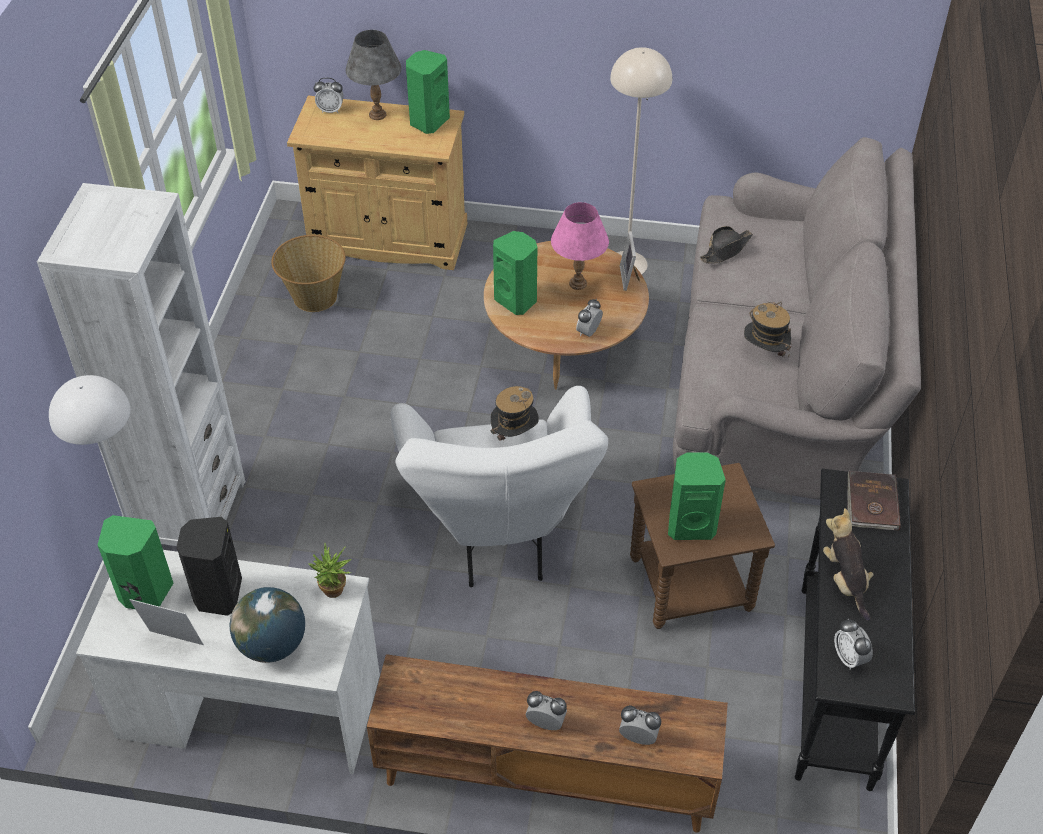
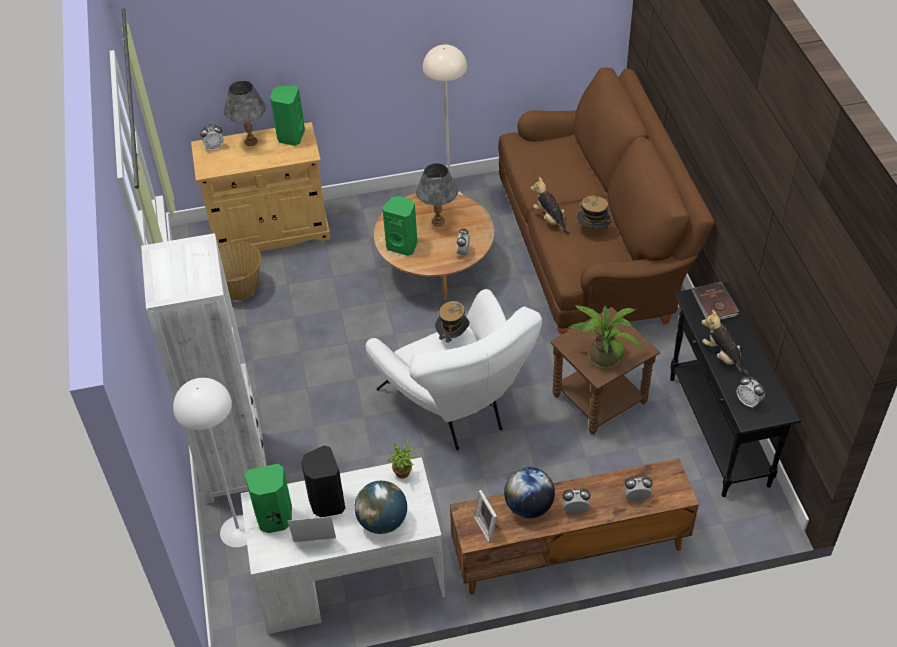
camera: 20 degrees left, 0 degrees up
(486, 695) = (529, 506): none -> globe
(578, 284) = (438, 221): pink table lamp -> grey table lamp
(630, 277) = (471, 207): picture frame -> picture frame (488, 526)
(690, 525) = (602, 356): green speaker -> potted plant
(714, 321) = (550, 219): none -> plush toy
(725, 250) = (533, 169): black hat -> none
(780, 385) = (592, 251): grey sofa -> brown sofa

